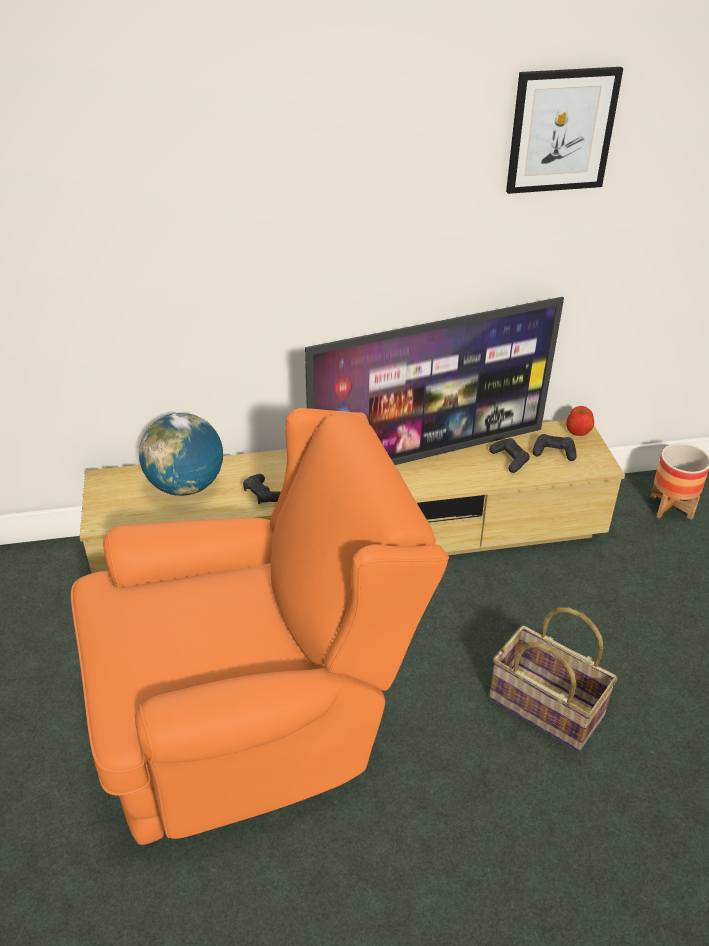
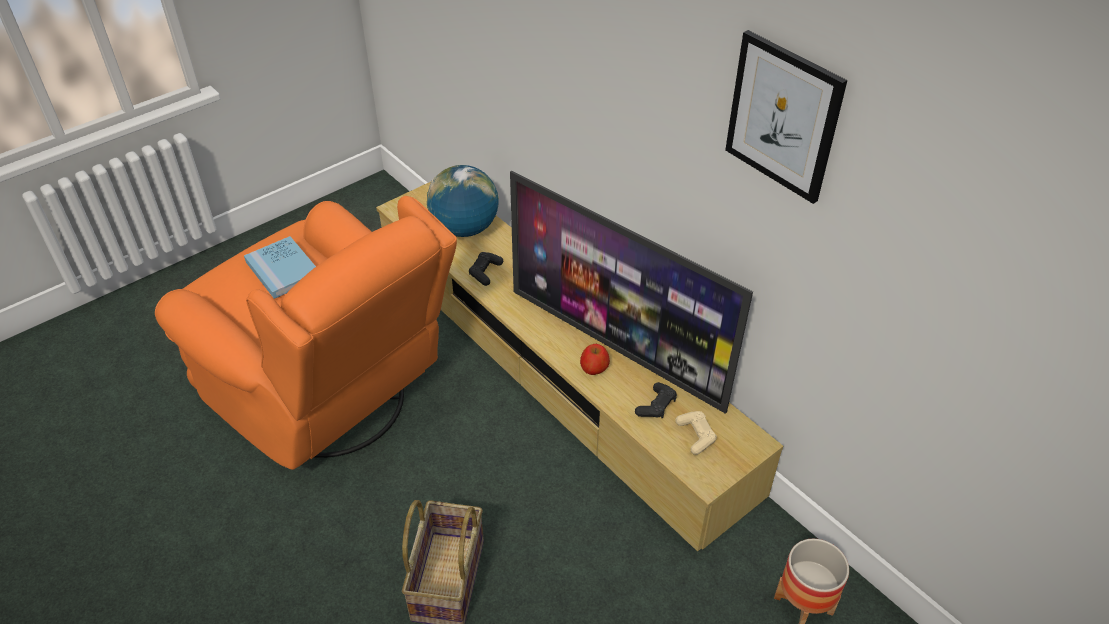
camera: 60 degrees right, 5 degrees up
(169, 613) = (283, 270): none -> blue book
(554, 452) = (696, 435): black game controller -> beige game controller
(578, 430) = (751, 443): apple -> apple (594, 368)

